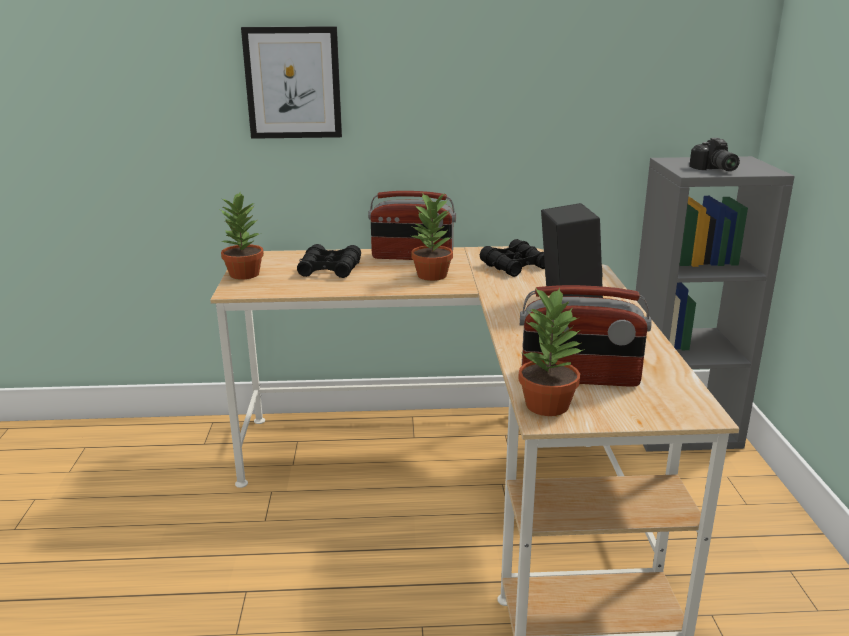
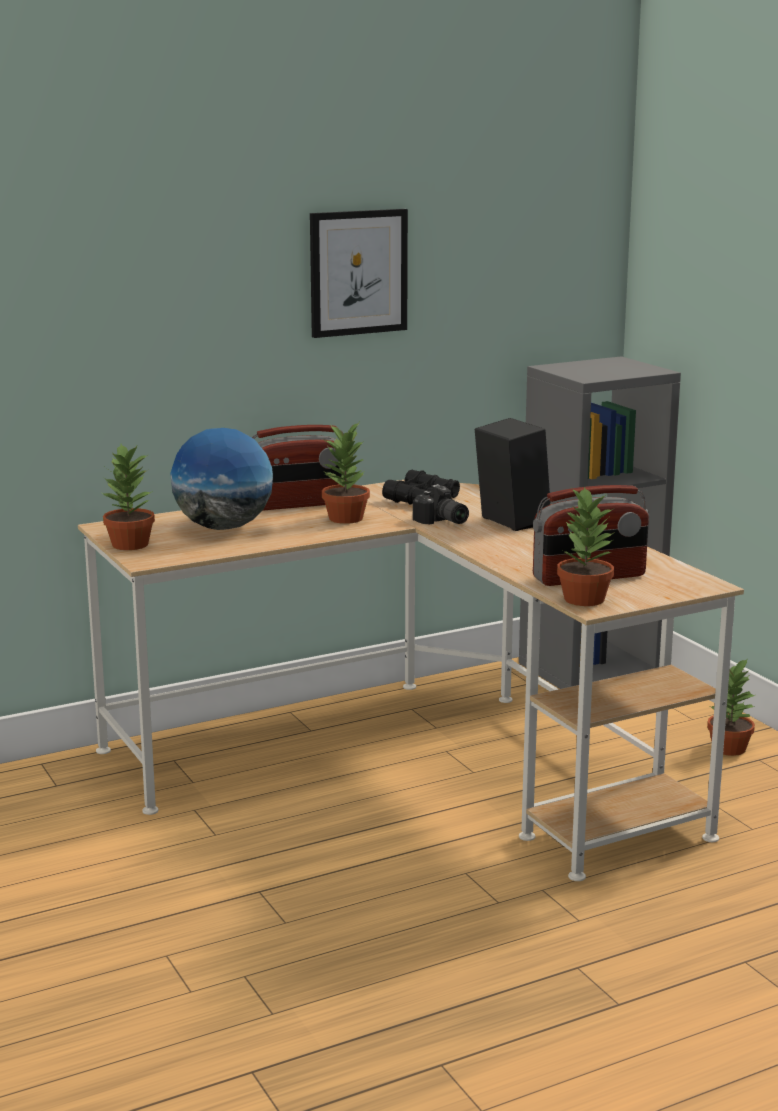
camera: 25 degrees left, 5 degrees down
(293, 83) = (145, 310): picture -> picture (358, 272)
(330, 269) = (223, 527): black binoculars -> globe
(714, 169) = (604, 373): camera -> camera (441, 521)
(766, 549) = (730, 748): none -> potted plant

